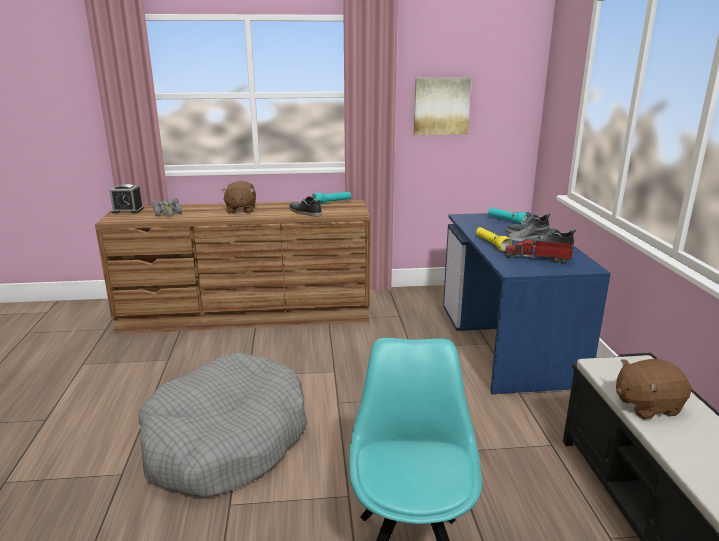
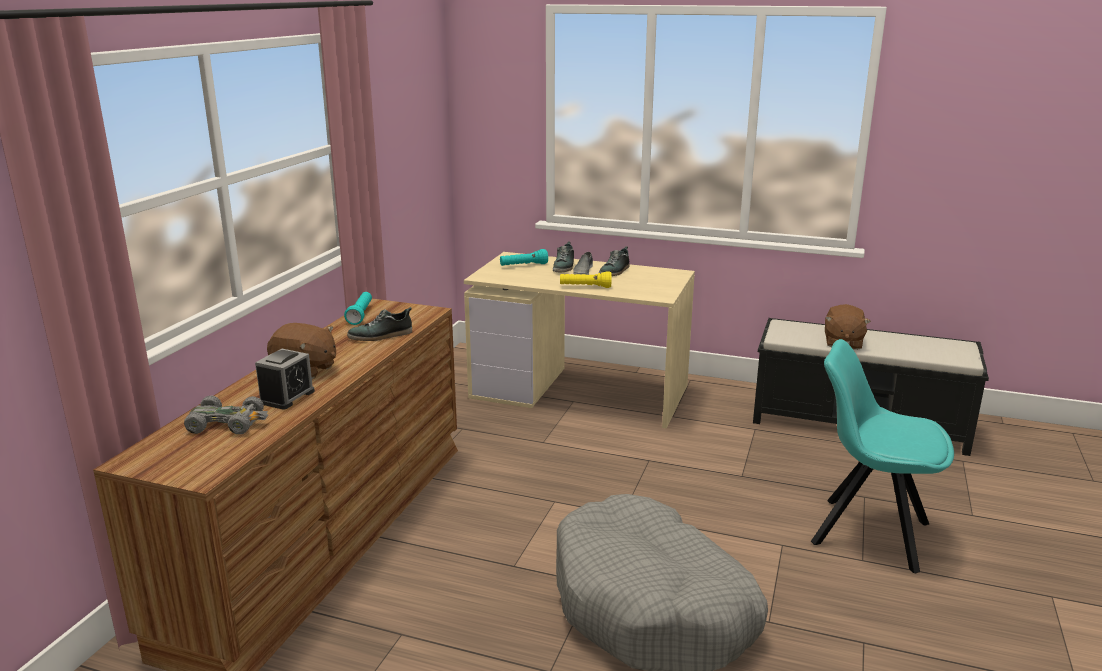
camera: 65 degrees left, 0 degrees up
(127, 210) = (153, 457): alarm clock -> alarm clock (287, 397)
(441, 106) = (390, 148): picture -> none
(508, 343) = (581, 391): blue desk -> beige desk
(539, 259) = (642, 281): toy truck -> none

